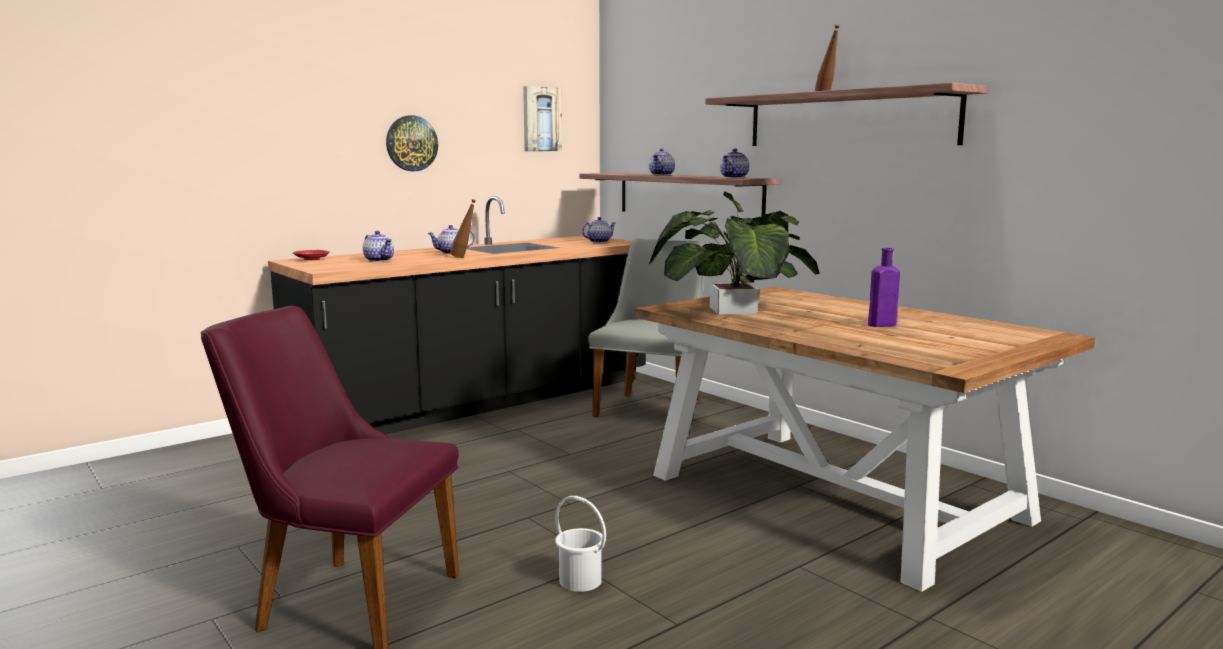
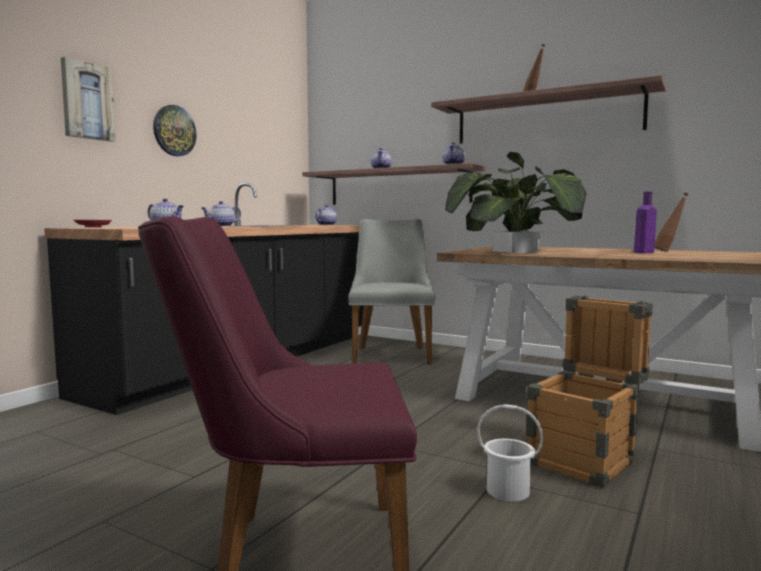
camera: 20 degrees left, 5 degrees down
(464, 258) = (243, 226): brown bottle -> brown bottle (668, 251)
(541, 119) = (270, 126): picture -> picture (87, 101)
(704, 563) = (587, 458): none -> crate

